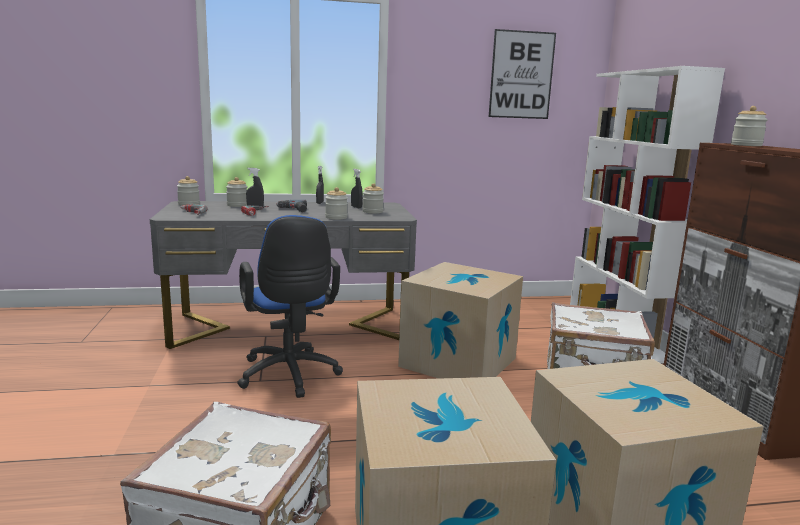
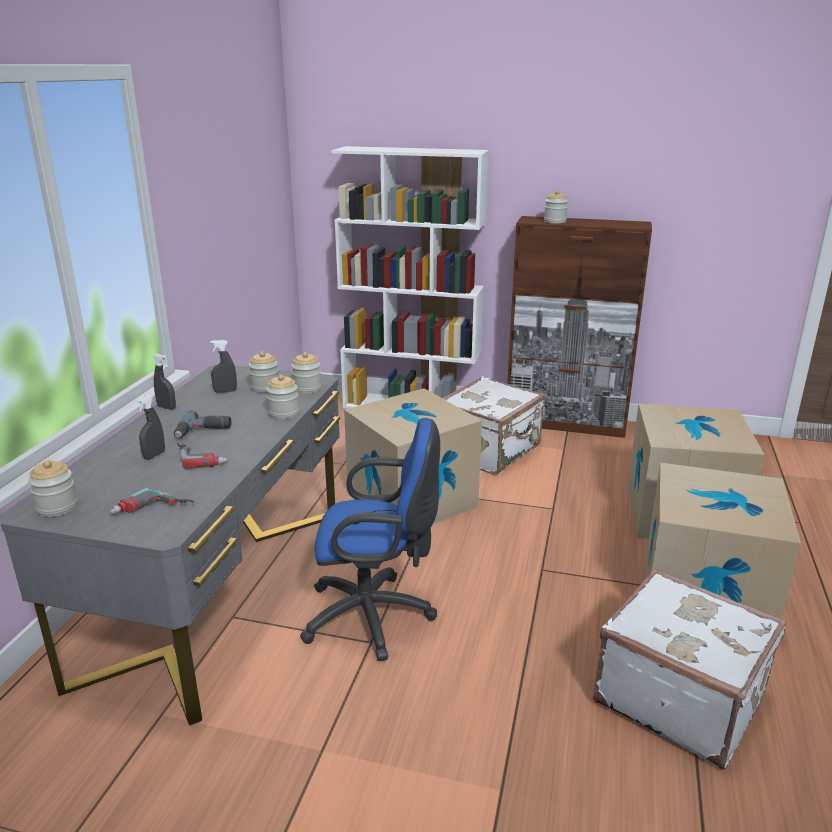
camera: 65 degrees left, 10 degrees up
(237, 205) = (115, 467): jar -> jar (307, 388)
(521, 75) = (243, 156): picture -> none

